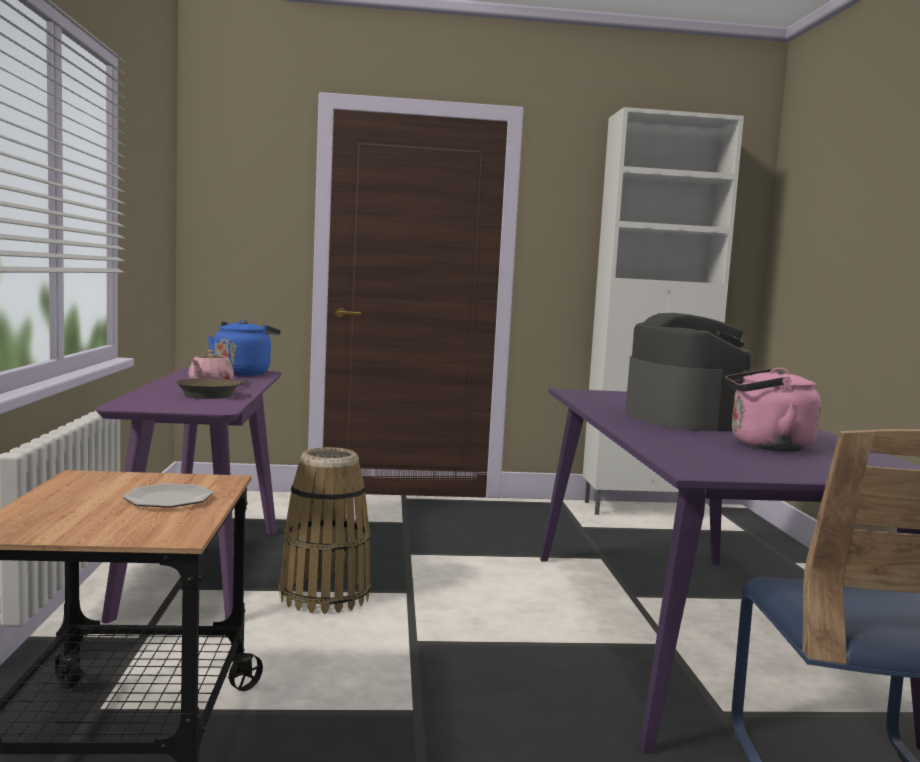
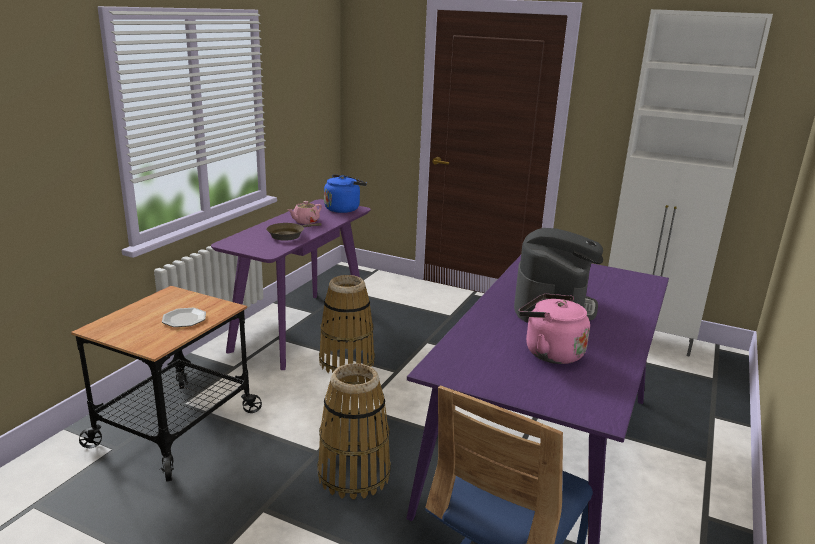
camera: 30 degrees right, 15 degrees up
(505, 722) = (354, 474): none -> basket

